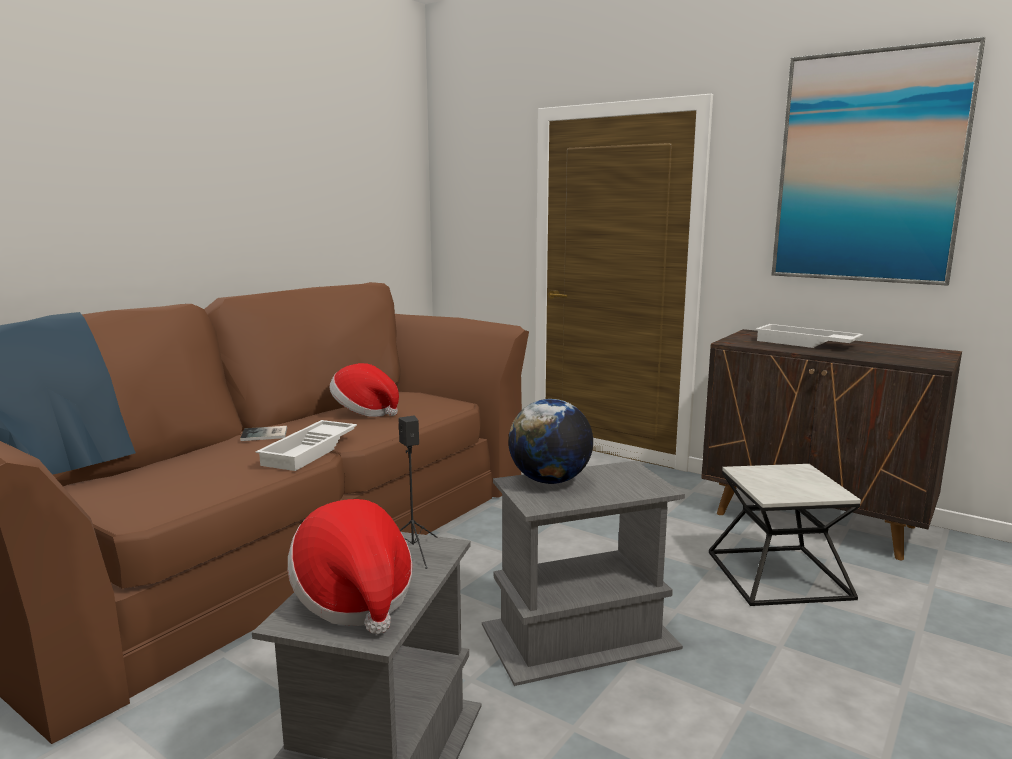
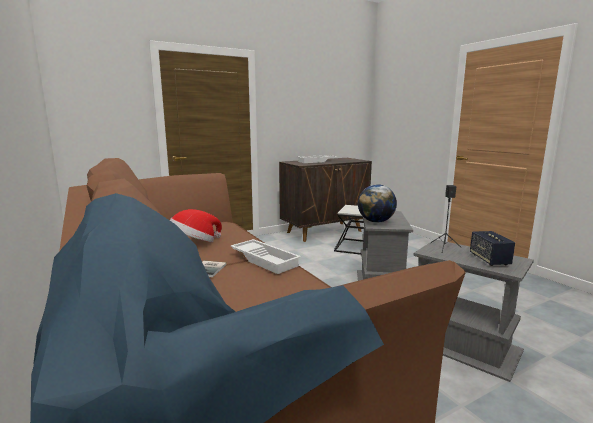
camera: 65 degrees left, 0 degrees up
(354, 598) = (489, 260): hat -> speaker
(868, 168) = (315, 91): picture -> none

